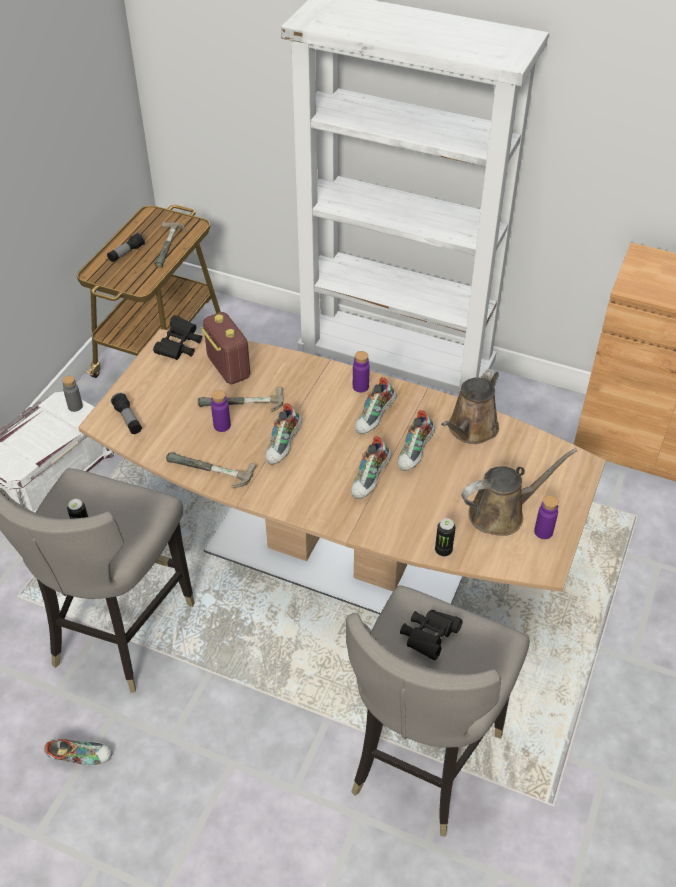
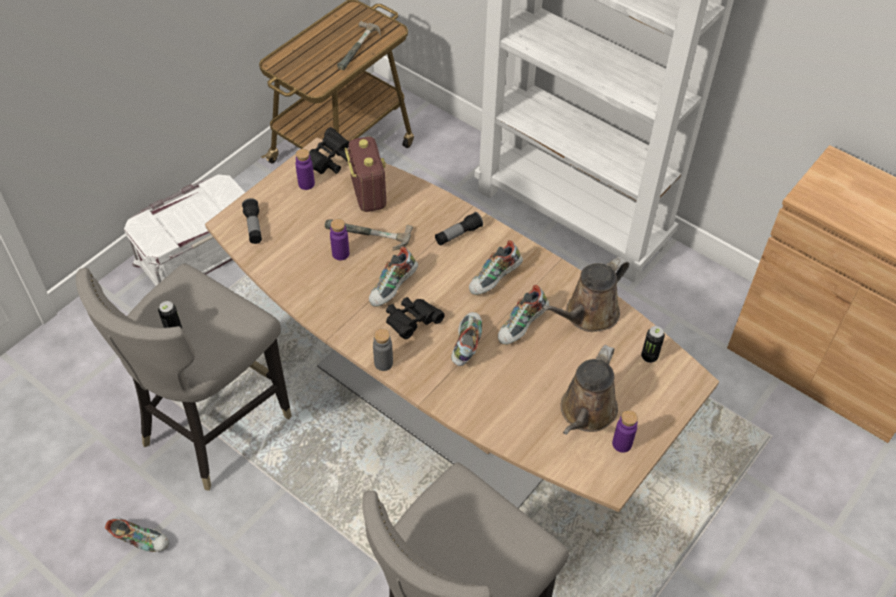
camera: 15 degrees right, 5 degrees up
(75, 406) = (232, 193): grey bottle -> grey bottle (383, 363)
(126, 253) = (315, 48): flashlight -> flashlight (458, 234)
(208, 473) = (310, 300): hammer -> none
(360, 387) = (492, 242): purple bottle -> purple bottle (306, 184)
(371, 479) = (466, 345): shoe -> shoe turned 150 degrees clockwise
(429, 638) = (464, 525): black binoculars -> black binoculars (412, 322)
(443, 551) = (511, 438): can -> can (649, 356)
(502, 513) = (586, 413): brown watering can -> brown watering can turned 120 degrees clockwise

